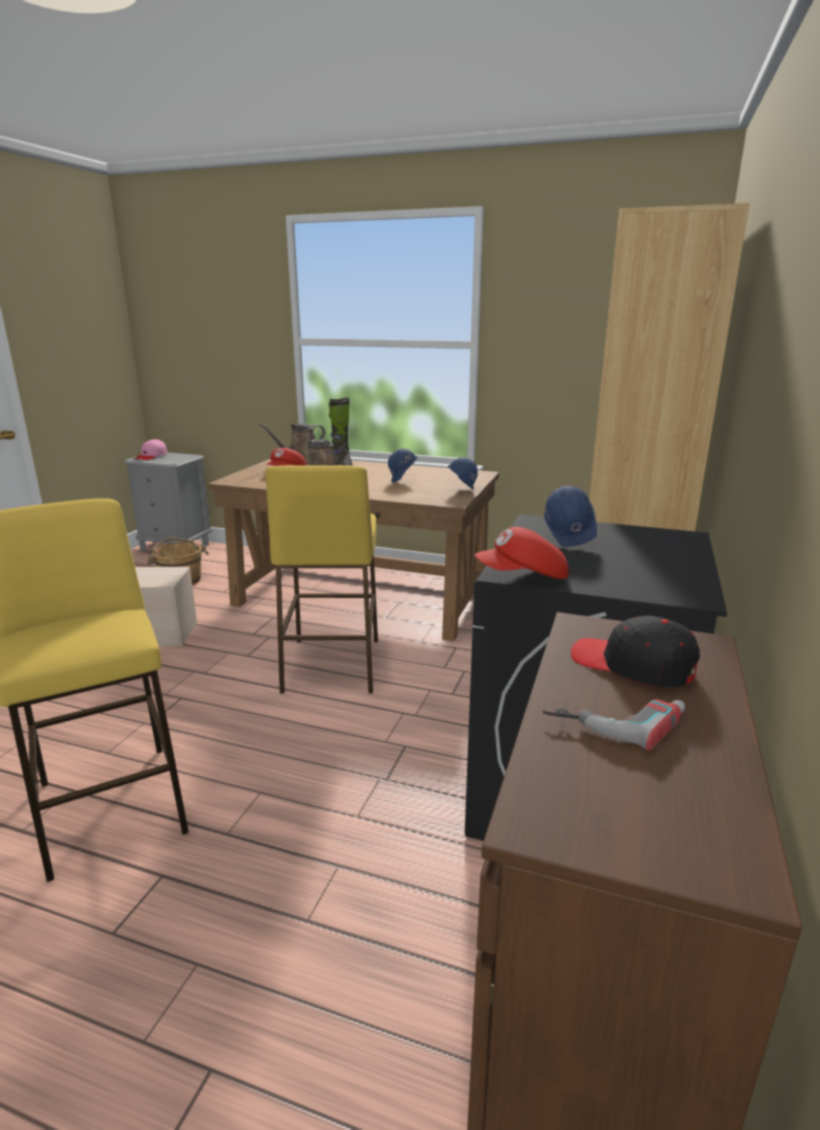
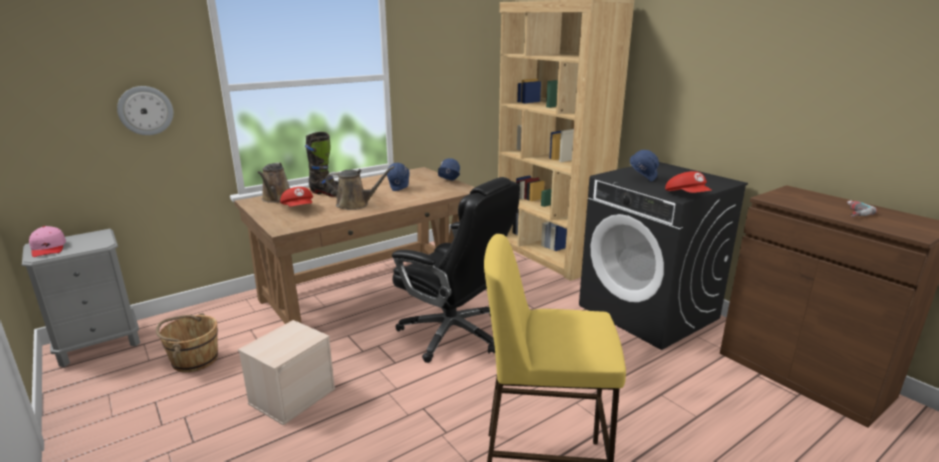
camera: 55 degrees left, 0 degrees up
(234, 356) = (145, 110): none -> wall clock
(332, 665) = (454, 334): yellow stool -> black office chair
(523, 577) = (687, 196): red cap -> red cap turned 45 degrees counterclockwise
(632, 665) = (808, 201): black cap -> none

